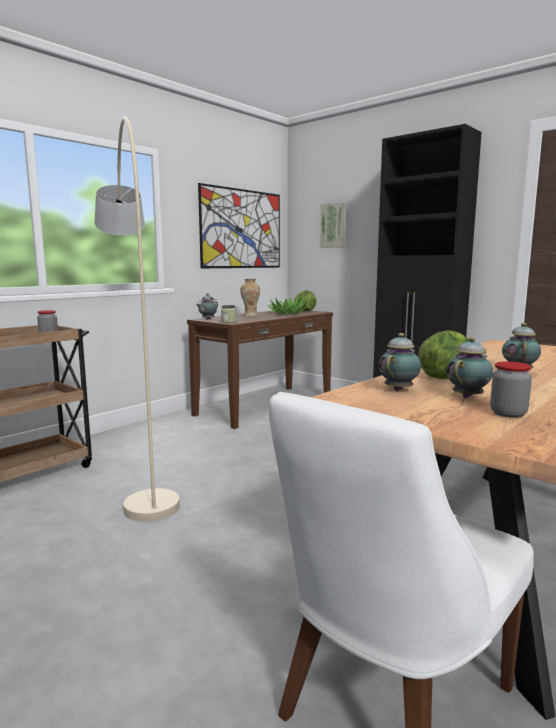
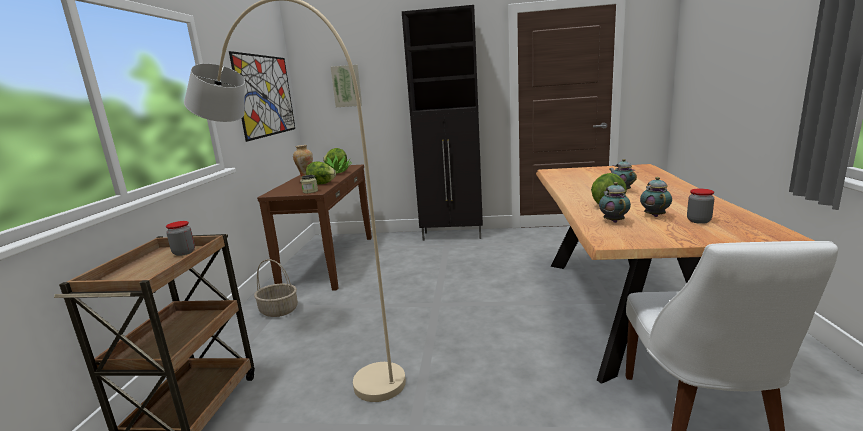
camera: 35 degrees left, 5 degrees up
(172, 429) = (278, 310): none -> basket
(207, 319) = (280, 193): teapot -> none
(253, 319) = (321, 184): none -> lettuce

